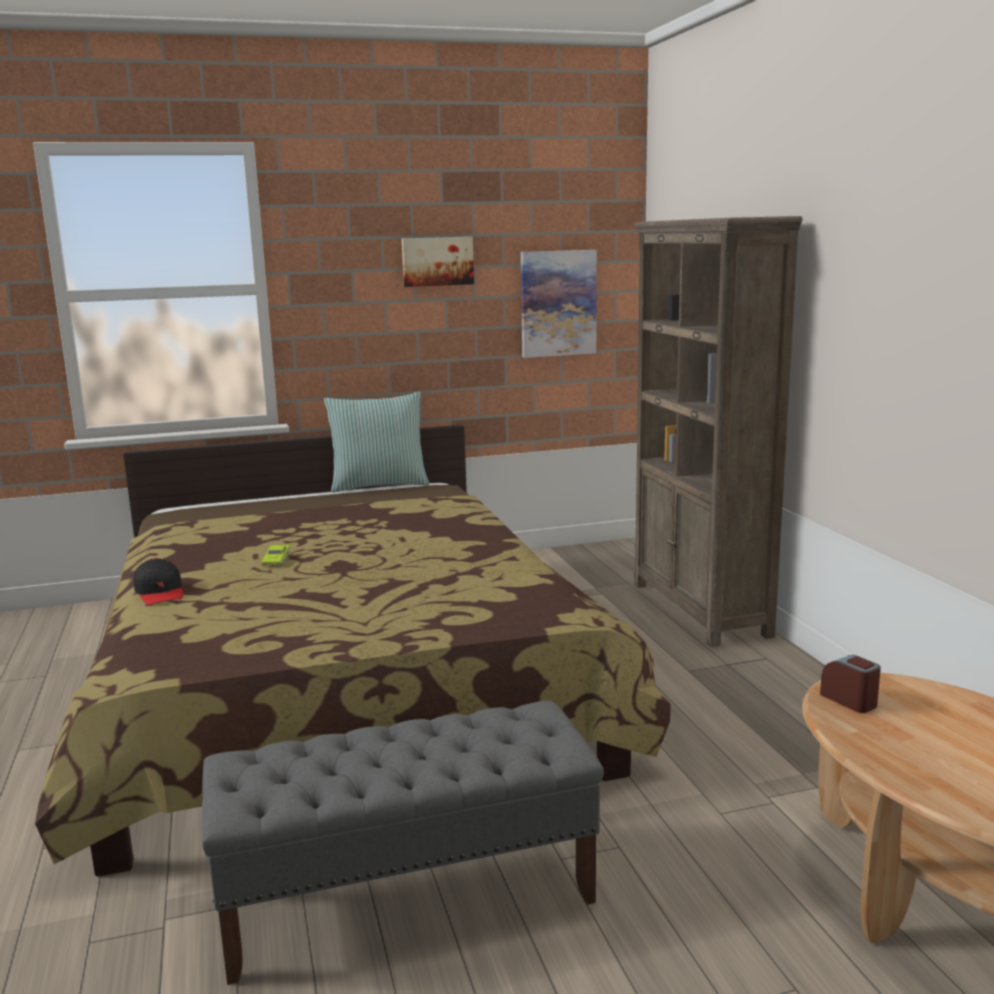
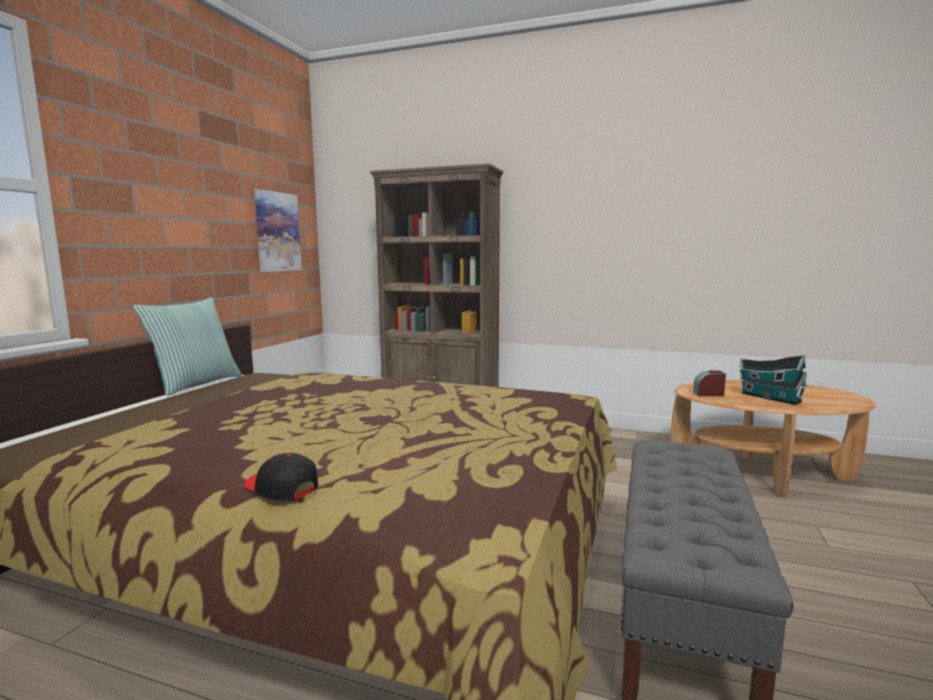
camera: 55 degrees left, 5 degrees down
(160, 592) = (281, 488): black cap -> black cap turned 150 degrees counterclockwise
(276, 560) = (309, 433): green toy car -> none
(437, 261) = (201, 186): picture -> none
(931, 750) = (768, 397): none -> toy house

